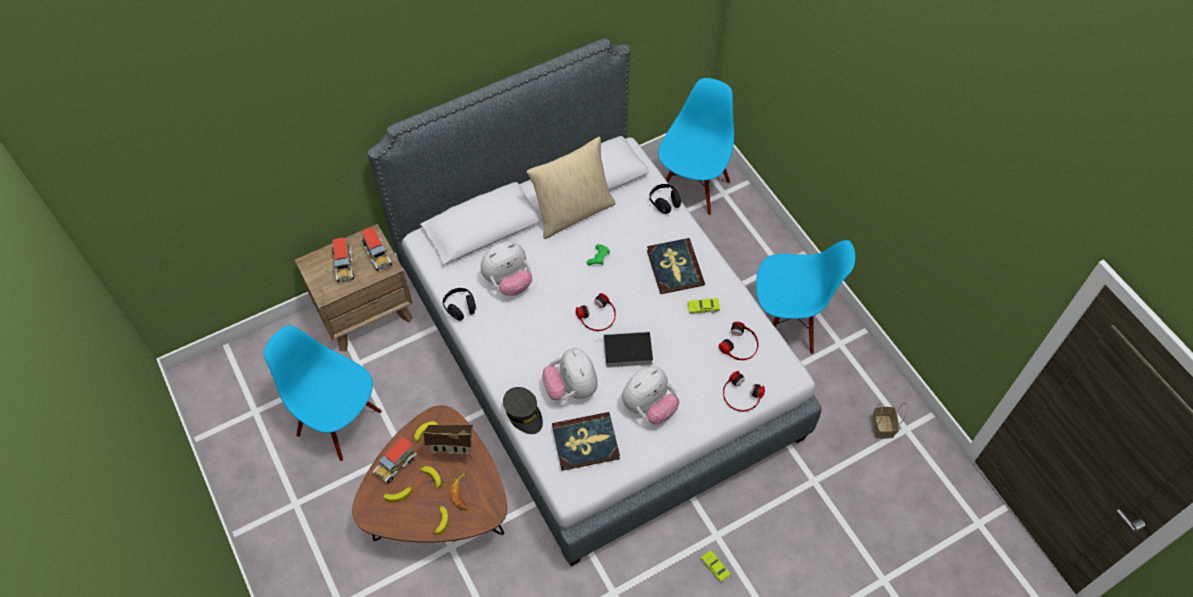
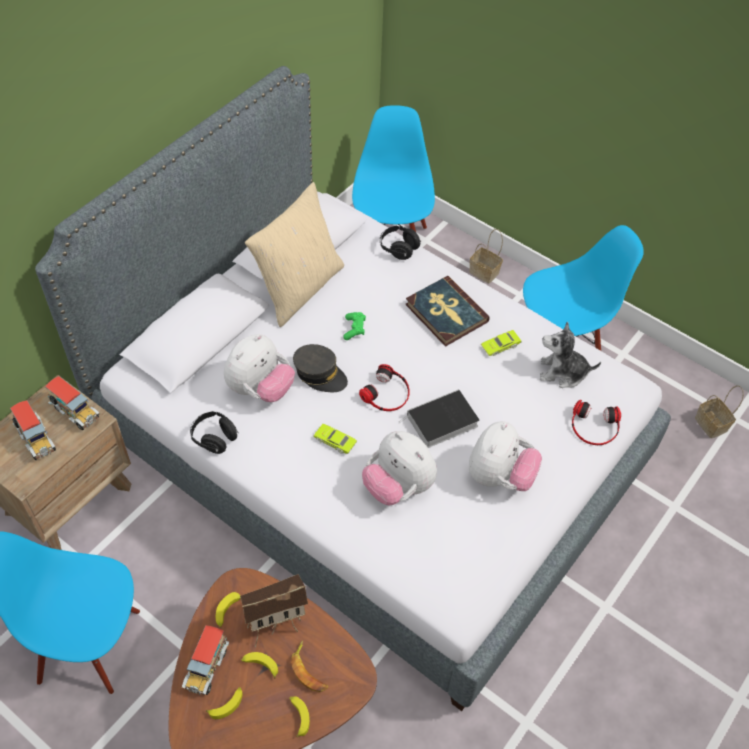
camera: 25 degrees left, 5 degrees down
(523, 413) = (354, 537): grey cap -> grey cap (320, 374)
(585, 443) = (448, 545): book -> none
(715, 567) = (623, 644): green toy car -> green toy car (335, 441)
(740, 345) = (562, 373): headphones -> plush toy
(759, 236) = (485, 272): none -> basket

